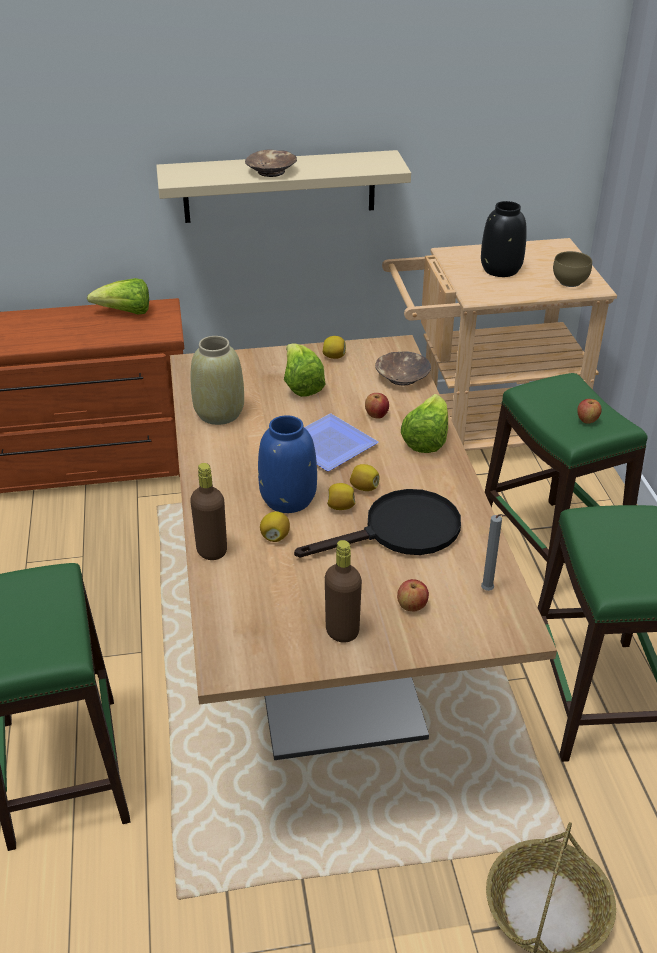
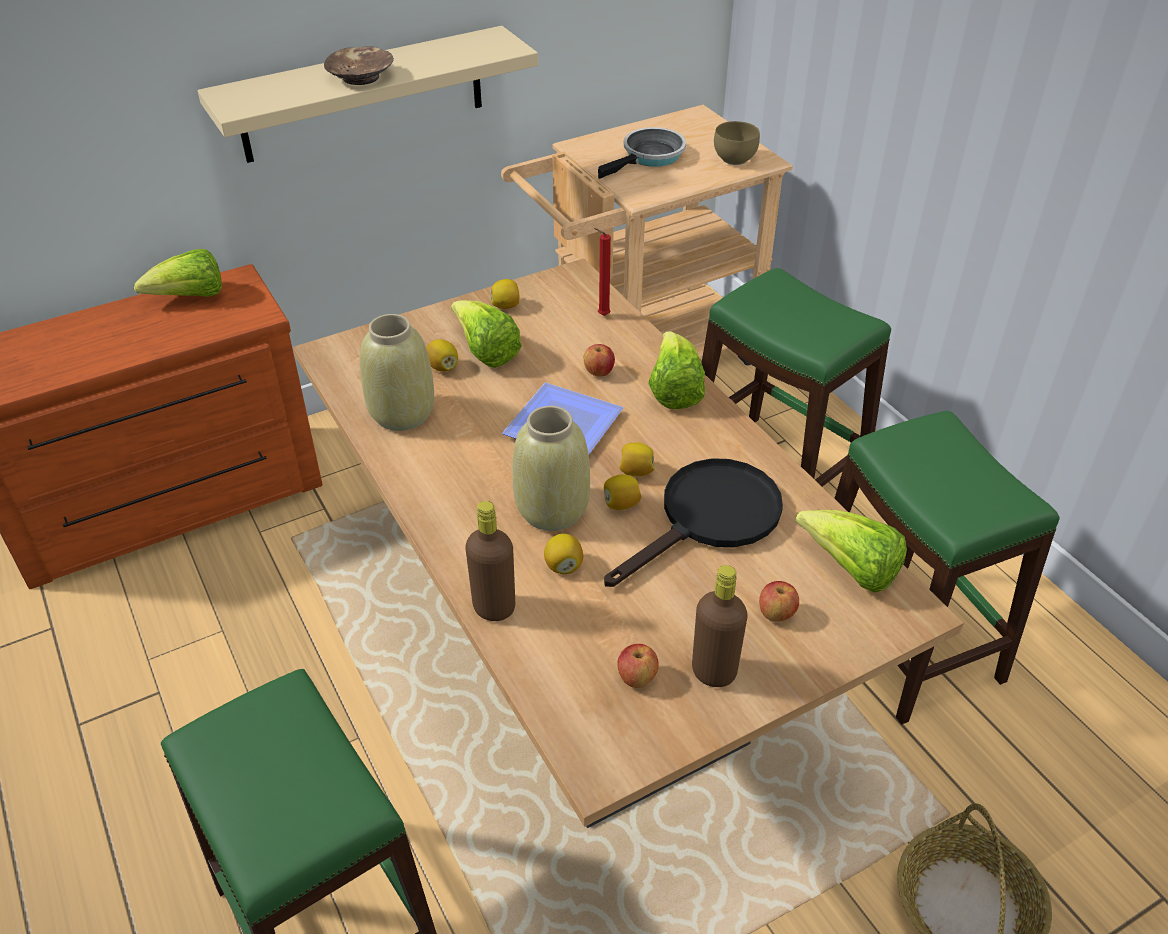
camera: 20 degrees left, 5 degrees up
(264, 389) = (442, 367): none -> lemon
(289, 499) = (553, 509): blue vase -> beige vase
(402, 377) = (601, 315): brown bowl -> red candle
(488, 591) = (850, 569): grey candle -> lettuce
(501, 270) = (650, 157): black vase -> frying pan
(587, 420) = (823, 323): apple -> apple (636, 678)

